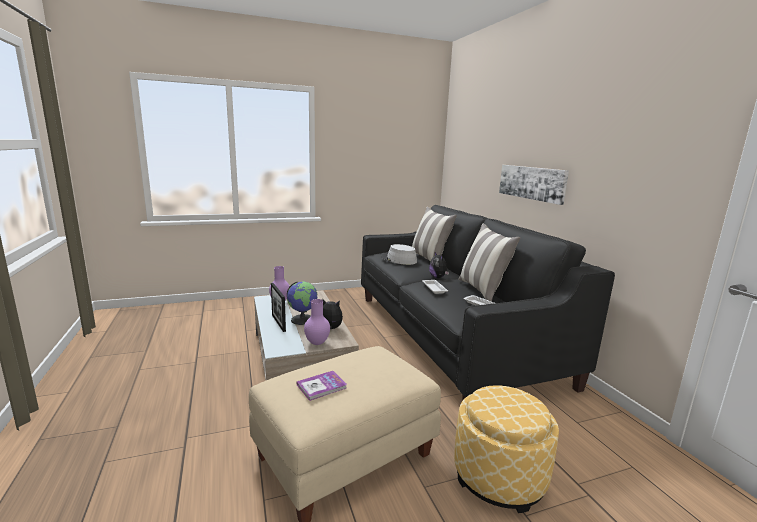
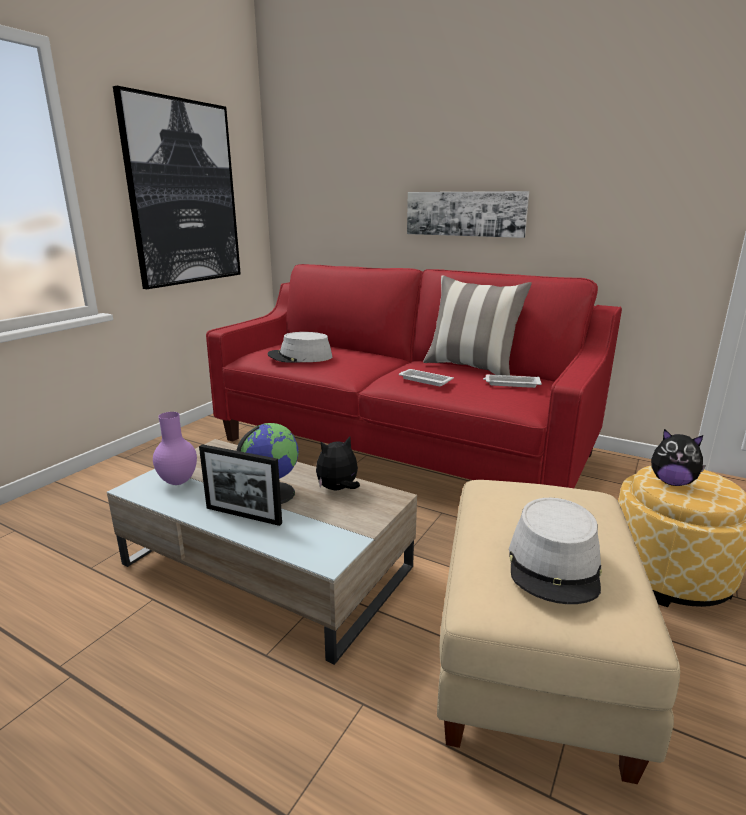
camera: 40 degrees left, 5 degrees up
(317, 343) = (363, 518): purple vase -> none
(321, 386) = (554, 564): book -> grey hat
(379, 158) = (183, 194): none -> picture
(429, 259) = (334, 347): pillow -> none
(438, 277) = (387, 367): plush toy -> plush toy (672, 482)
(450, 335) = (401, 446): black sofa -> red sofa

